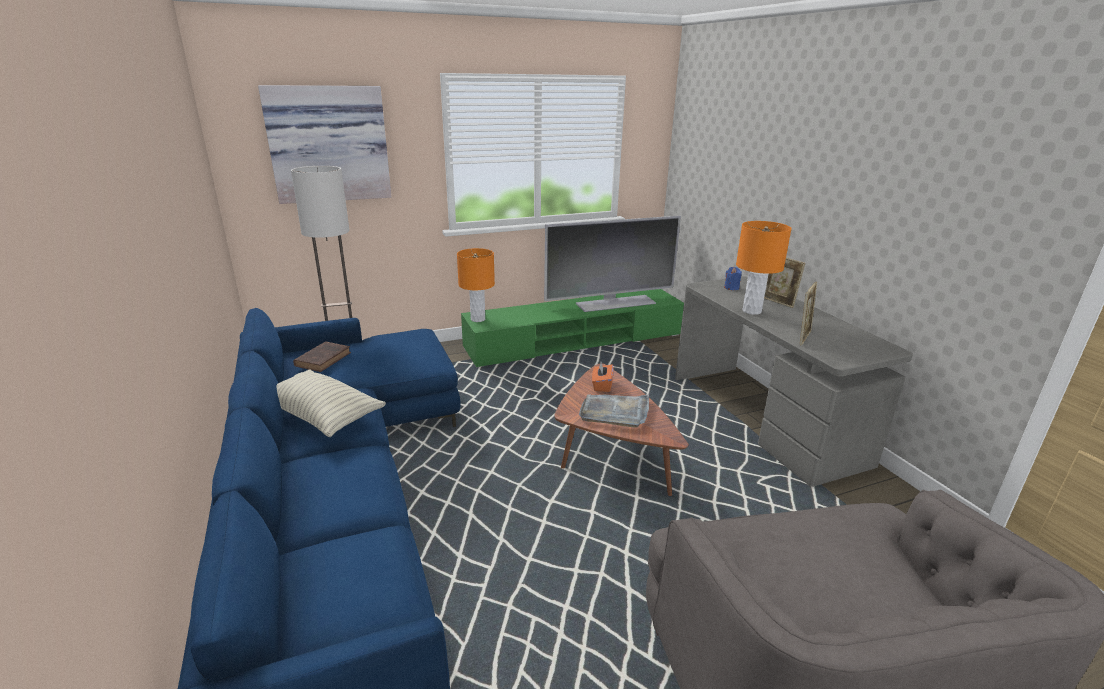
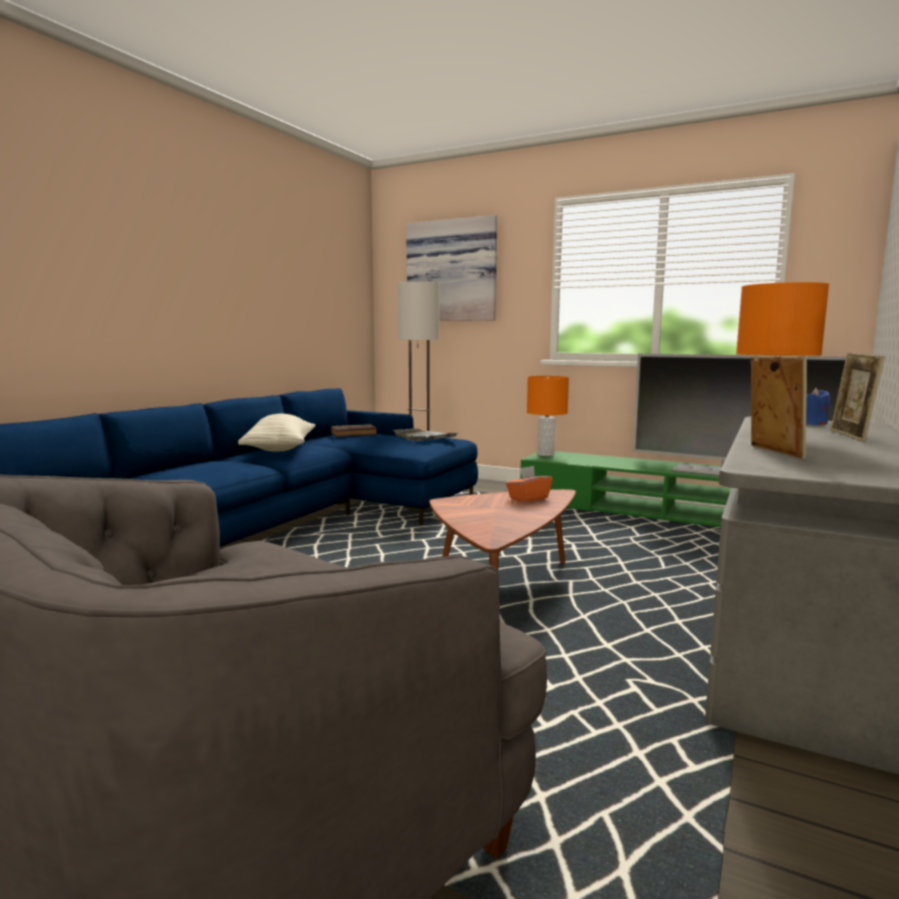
camera: 50 degrees right, 15 degrees down
(615, 412) = (489, 512): grey tray -> grey tray (423, 437)
(803, 337) = (772, 452): picture frame -> picture frame turned 90 degrees counterclockwise

